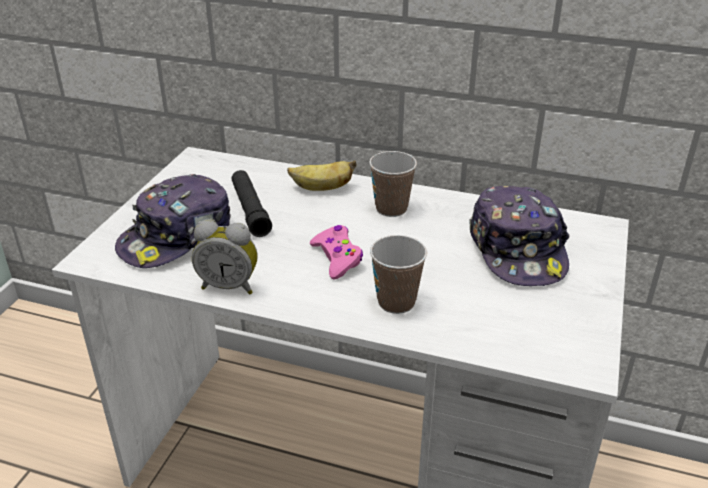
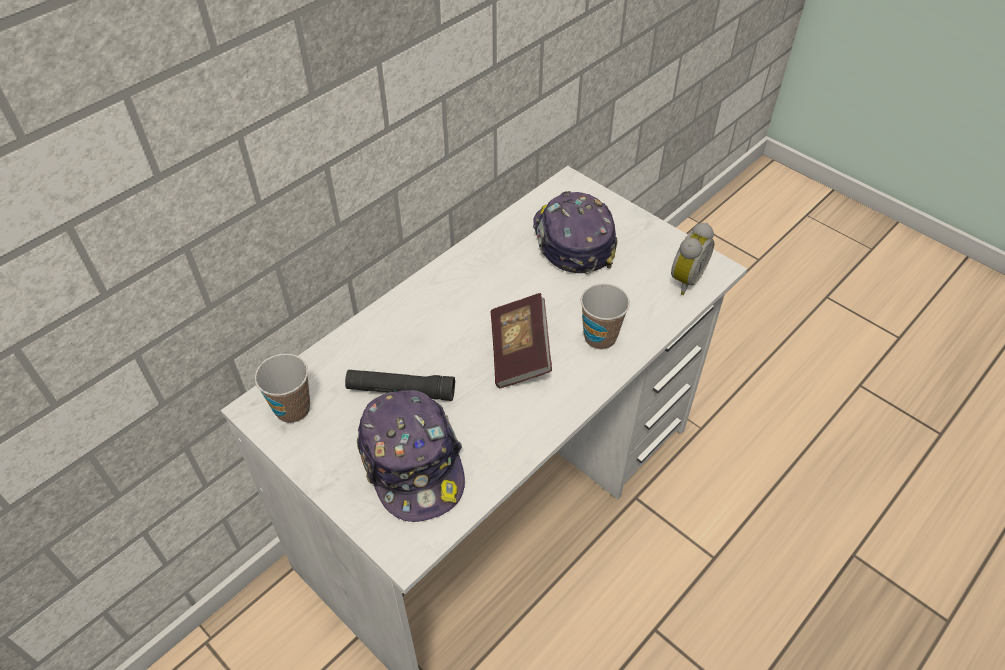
camera: 65 degrees left, 15 degrees up
(229, 285) = (518, 441): alarm clock -> alarm clock (684, 279)
(321, 189) = (398, 325): banana -> none
(337, 258) = (519, 353): pink game controller -> book
(391, 208) = (465, 289): cup -> cup (293, 409)
(517, 250) = (572, 241): cap -> cap turned 120 degrees counterclockwise

